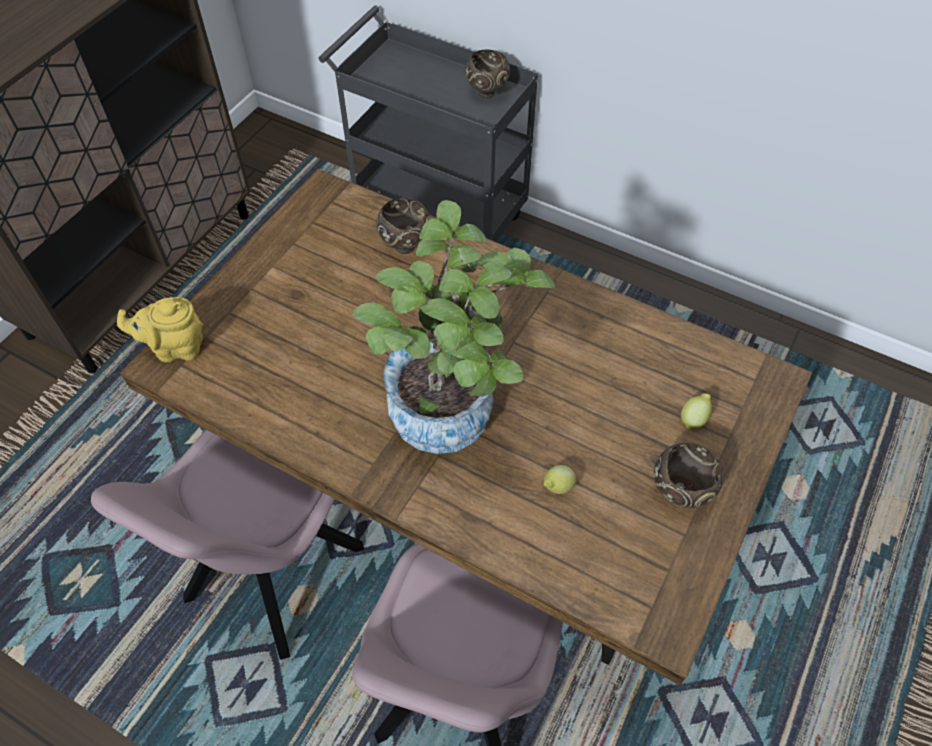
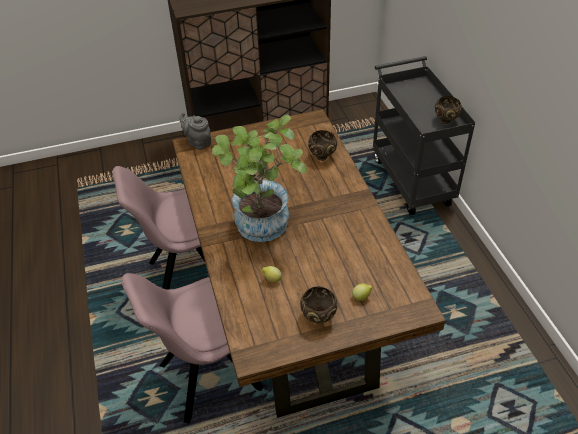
camera: 45 degrees right, 10 degrees down
(175, 348) = (198, 142): yellow teapot -> grey teapot

